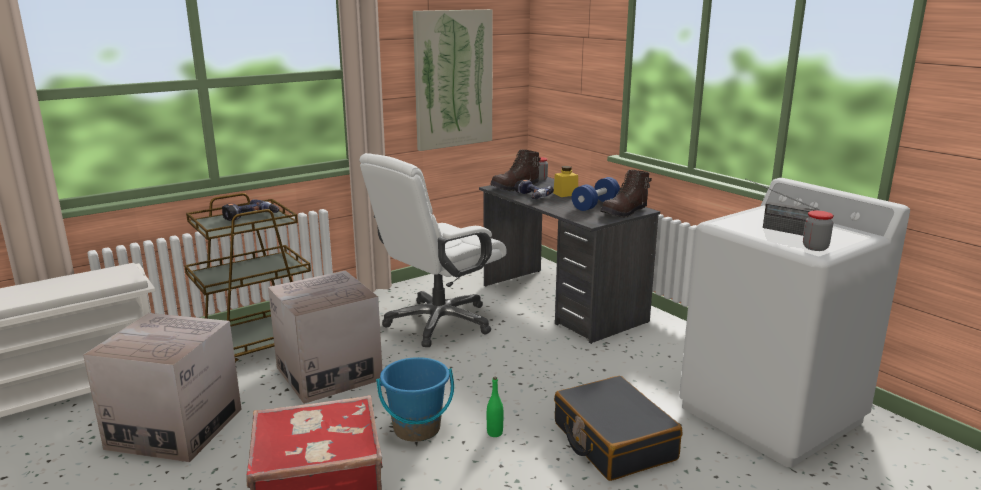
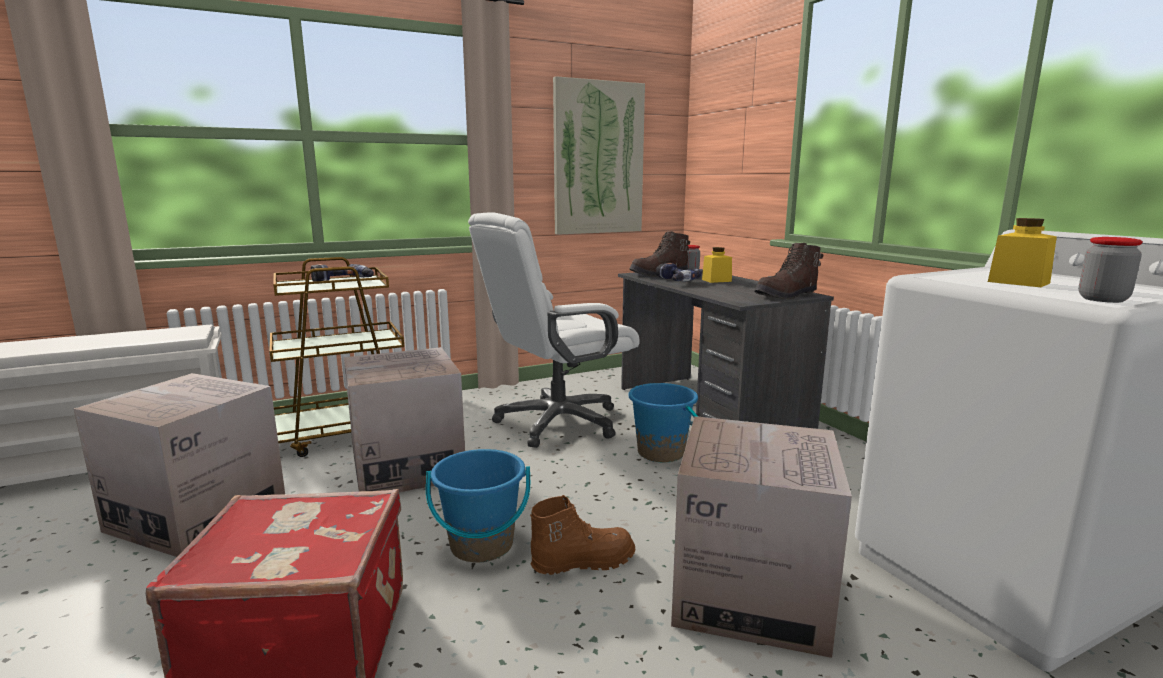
camera: 10 degrees right, 5 degrees down
(494, 433) = (582, 562): green bottle -> brown boot
(531, 343) = (661, 452): none -> blue bucket
(595, 205) = (750, 289): blue dumbbell -> none
(613, 441) = (750, 592): black suitcase -> cardboard box
(775, 228) = (1018, 282): radio -> yellow jar

